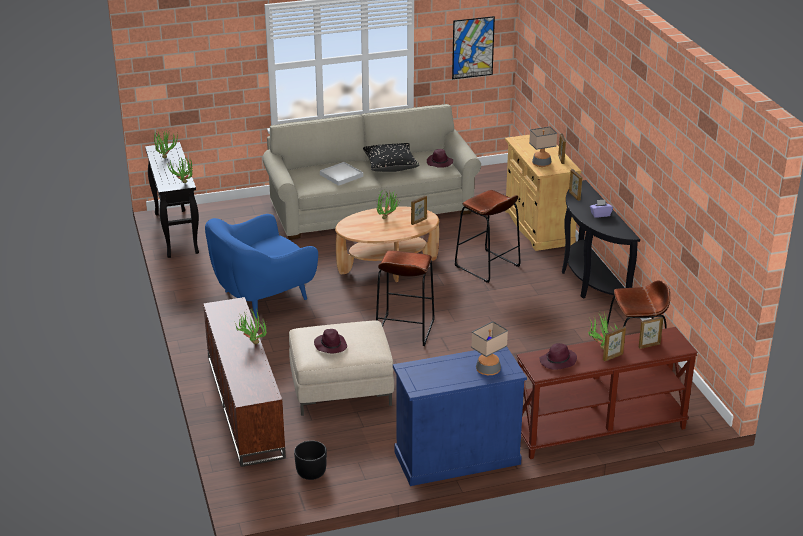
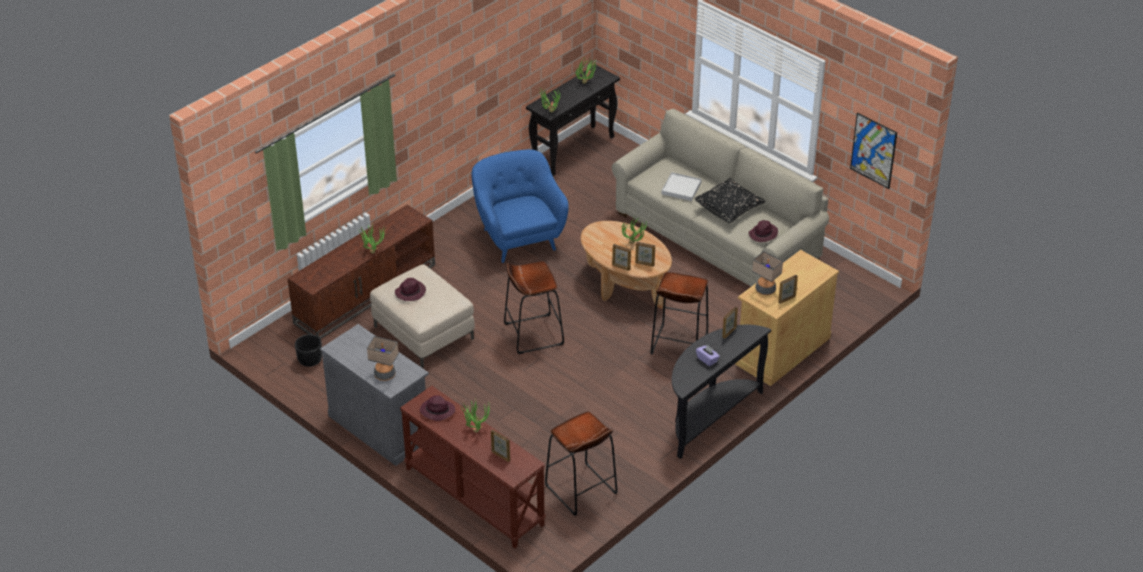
camera: 60 degrees right, 10 degrees up
(263, 296) = (518, 237): blue armchair -> blue armchair turned 45 degrees clockwise
(457, 458) = (379, 428): blue cabinet -> grey cabinet
(613, 357) = (466, 440): picture frame -> picture frame (621, 267)

